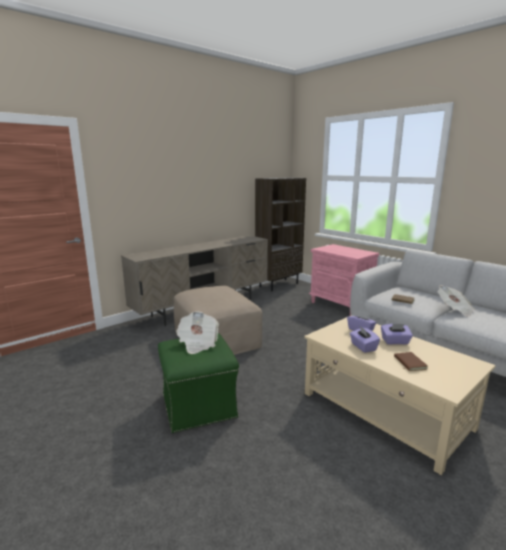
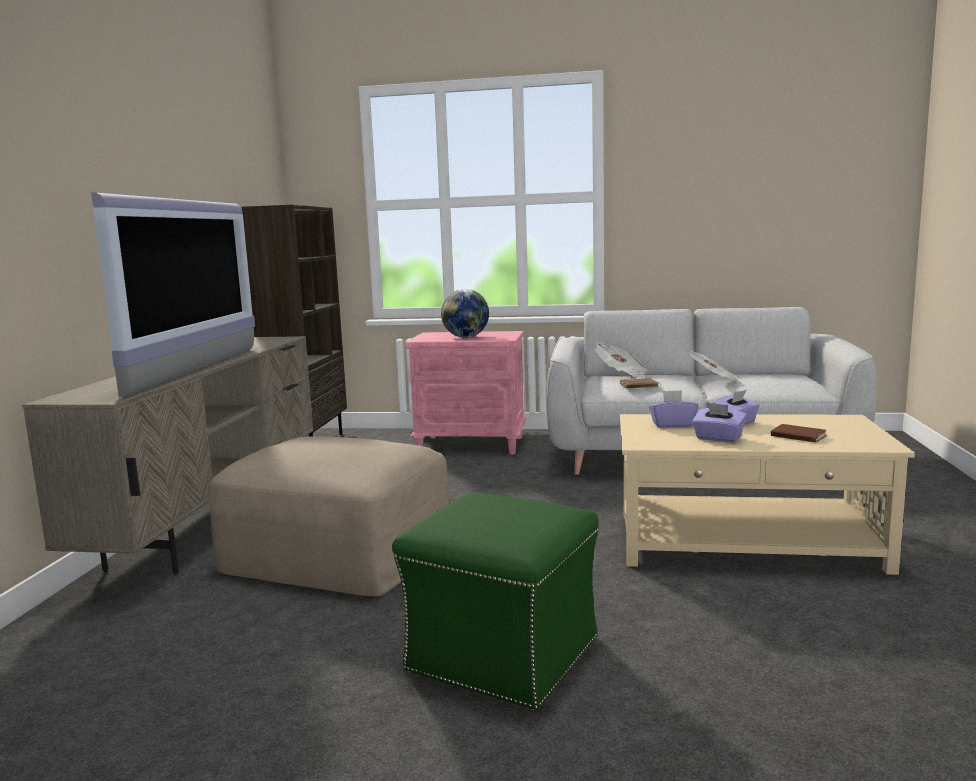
camera: 40 degrees left, 5 degrees down
(193, 250) = (200, 369): none -> television
(198, 343) = (485, 510): newspaper -> newspaper (621, 375)
(341, 251) = (466, 337): none -> globe

